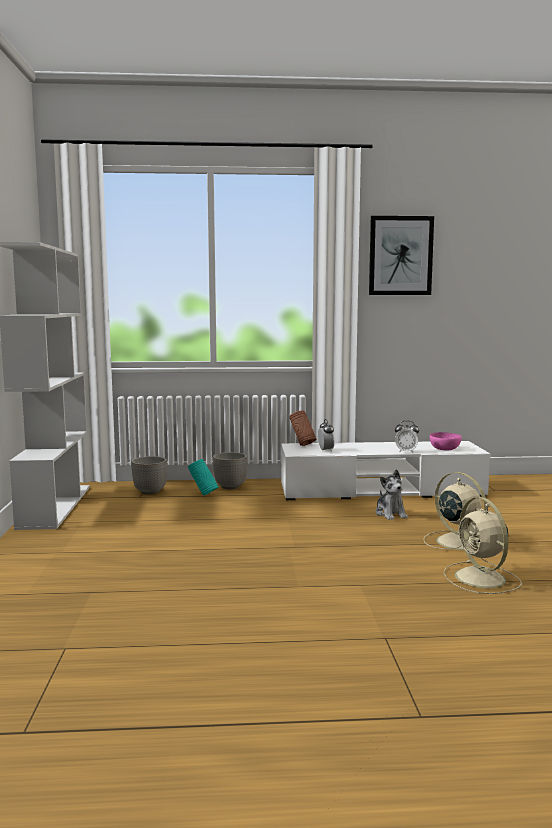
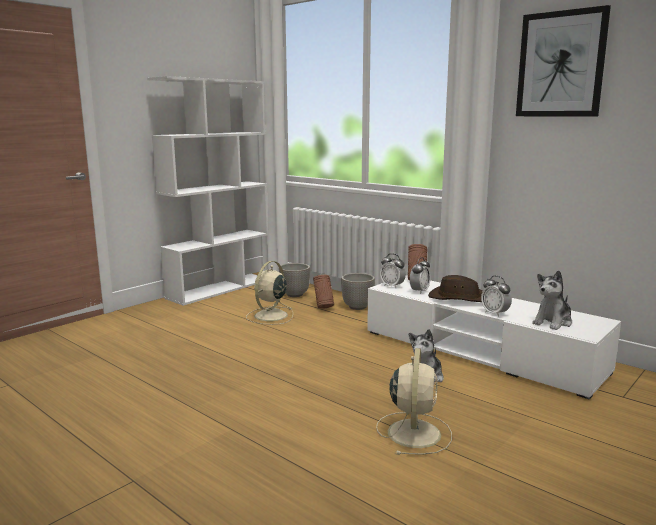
camera: 45 degrees right, 5 degrees up
(203, 494) = (323, 307): turquoise vase -> brown vase
(298, 451) = (392, 286): none -> alarm clock
(361, 449) = (459, 298): none -> brown hat
(445, 449) = (553, 322): pink bowl -> plush toy
(481, 579) = (335, 479): beige fan -> beige fan (270, 316)

